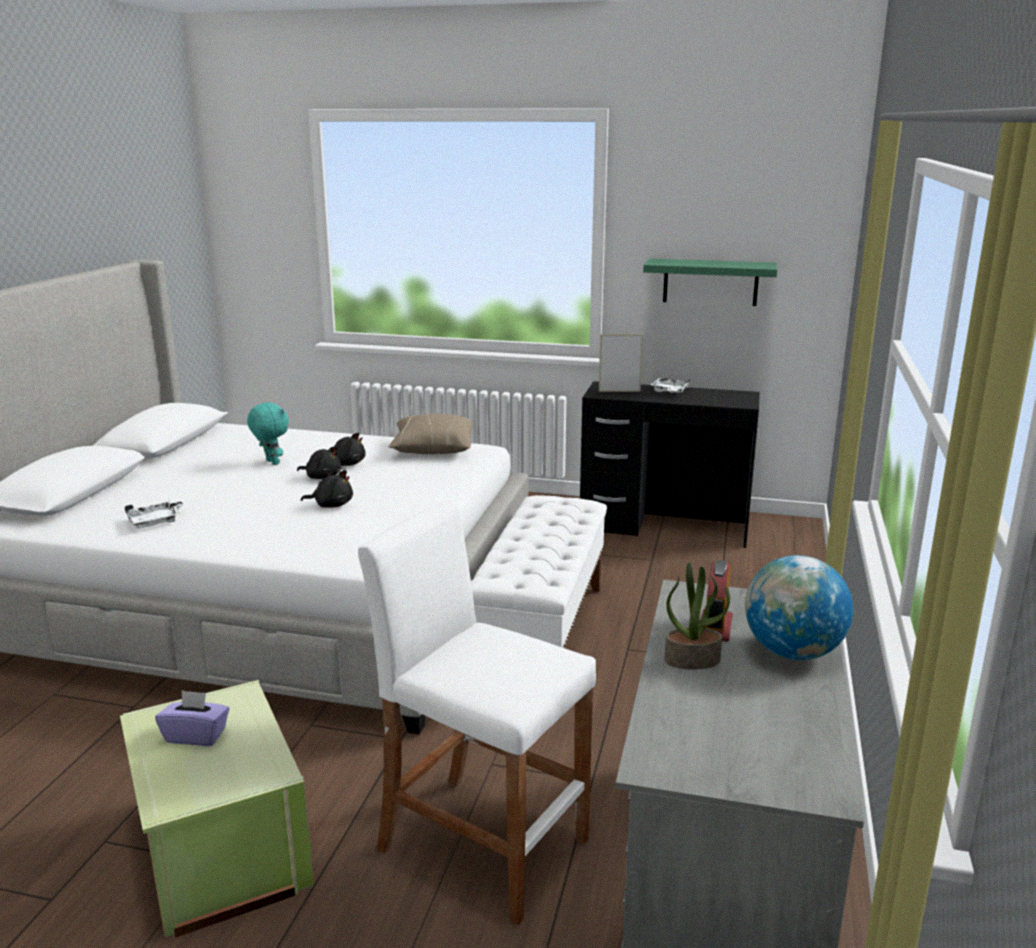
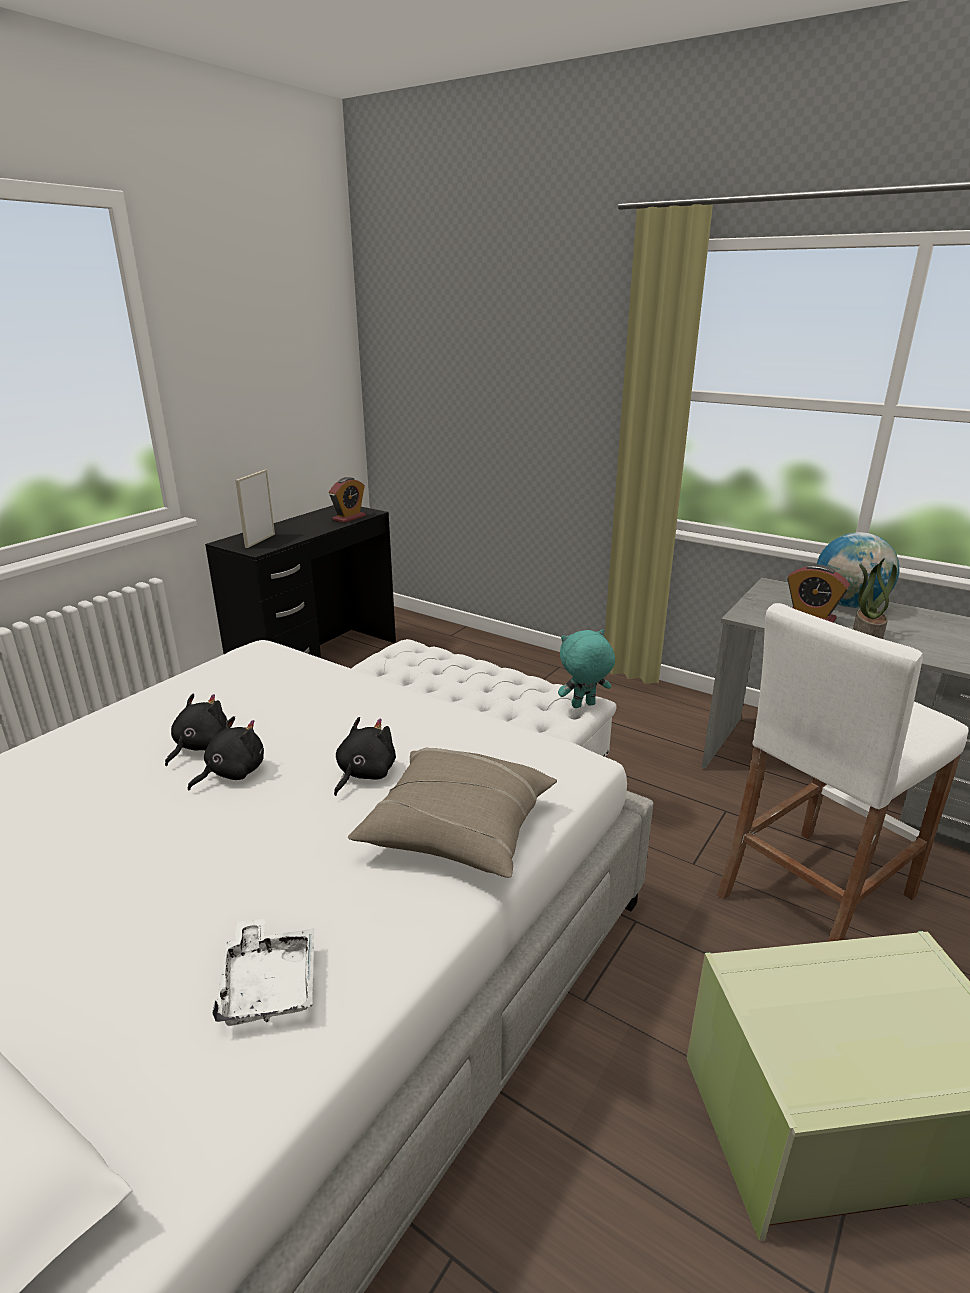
camera: 70 degrees left, 5 degrees up
(196, 735) = (846, 1029): purple tissue box -> none
(271, 462) = (100, 817): turquoise plush toy -> turquoise plush toy (583, 706)
(432, 449) = (222, 677): beige pillow -> beige pillow (457, 831)
(669, 392) = (294, 525): white tray -> none
(710, 282) = (265, 404): green shelf -> none
(717, 401) = (349, 518): none -> alarm clock

